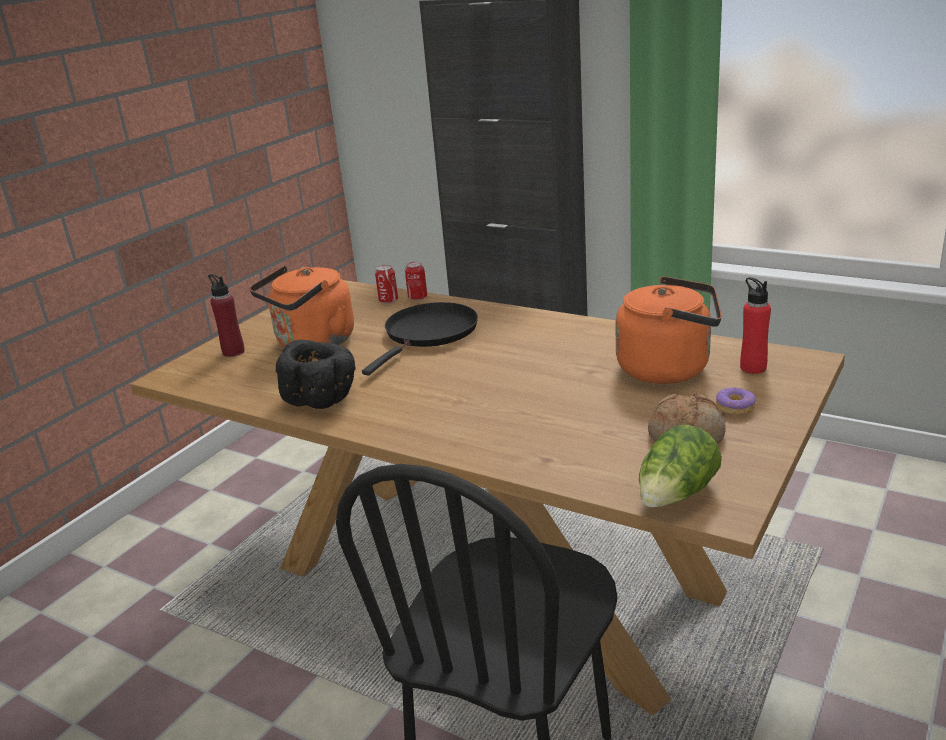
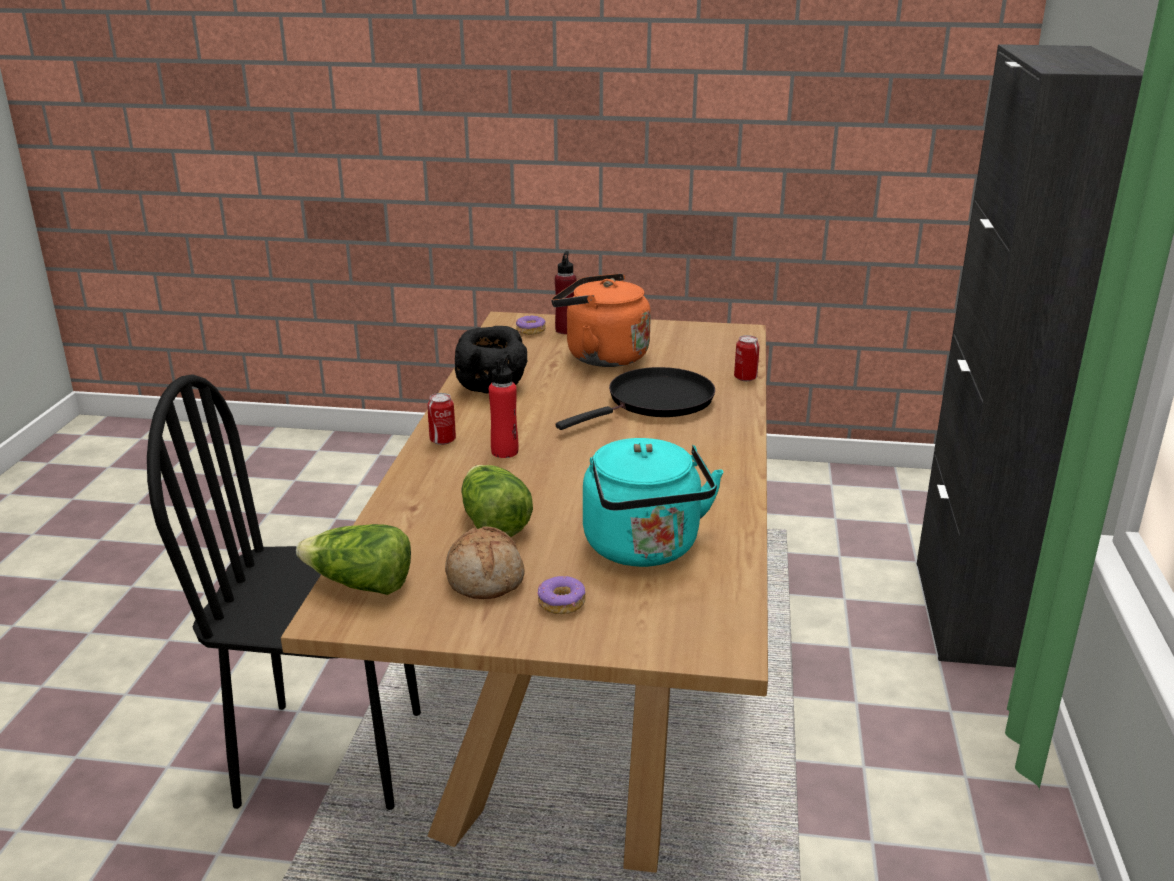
camera: 65 degrees right, 0 degrees up
(212, 368) = (531, 330): none -> donut
(388, 300) = (726, 366): can -> can (442, 440)
(428, 334) = (655, 402): black frying pan -> black frying pan turned 45 degrees counterclockwise
(596, 423) = (493, 522): none -> lettuce
(669, 368) = (645, 549): orange kettle -> turquoise kettle
(753, 368) = (678, 607): red bottle -> red bottle (505, 451)

